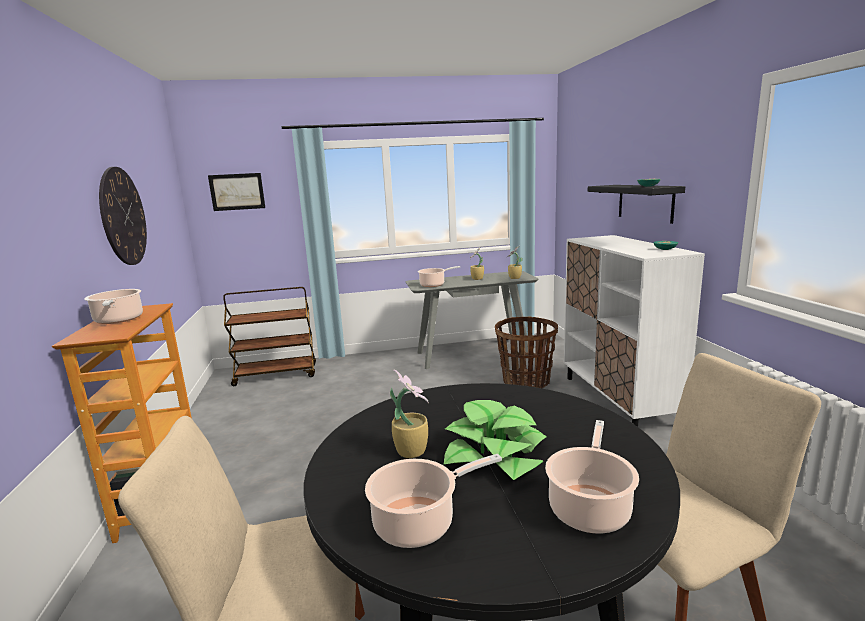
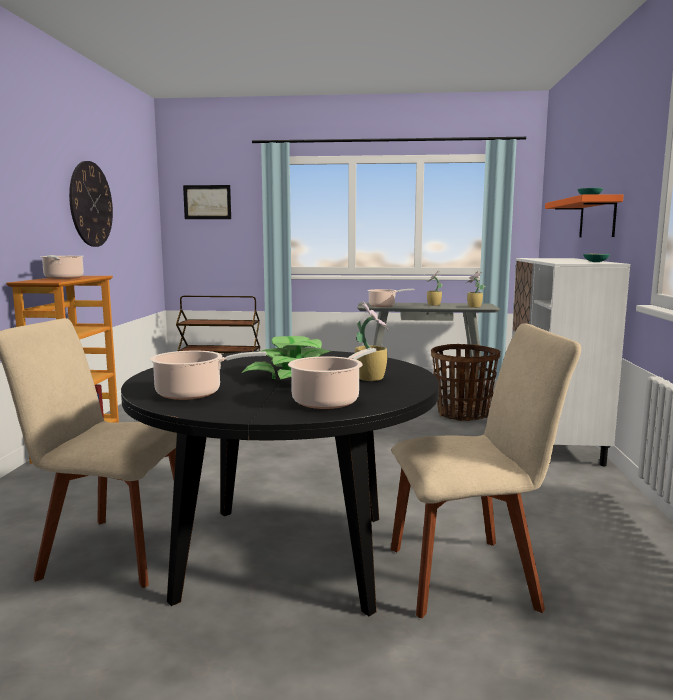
camera: 15 degrees right, 5 degrees down
(411, 450) = (231, 370): potted plant -> potted plant (371, 378)
(645, 202) = (597, 218): black shelf -> orange shelf

